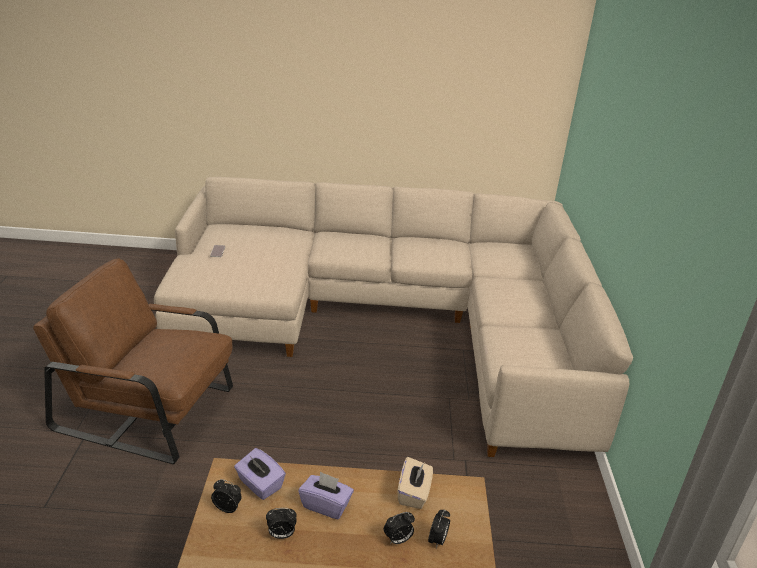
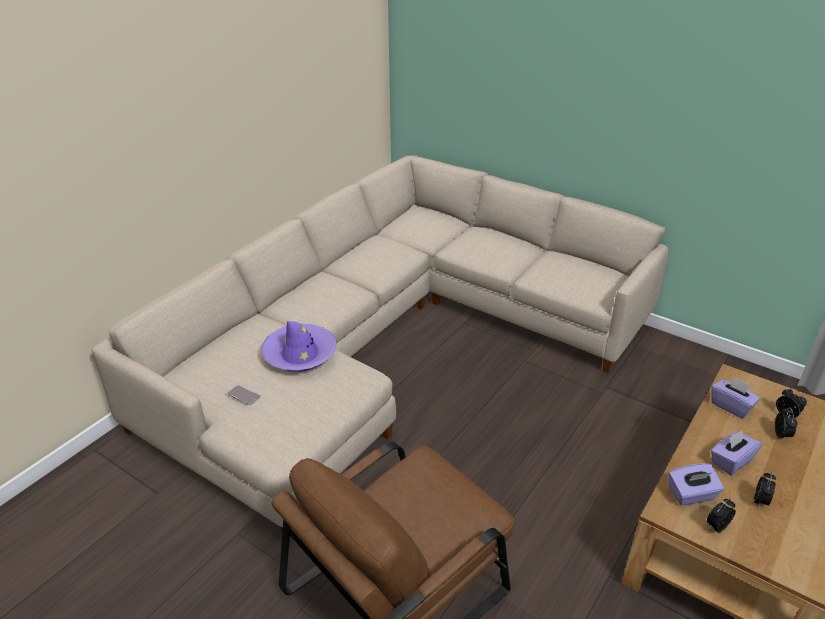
camera: 55 degrees left, 5 degrees up
(276, 256) = (299, 354): none -> purple hat
(414, 493) = (731, 406): beige tissue box -> purple tissue box

